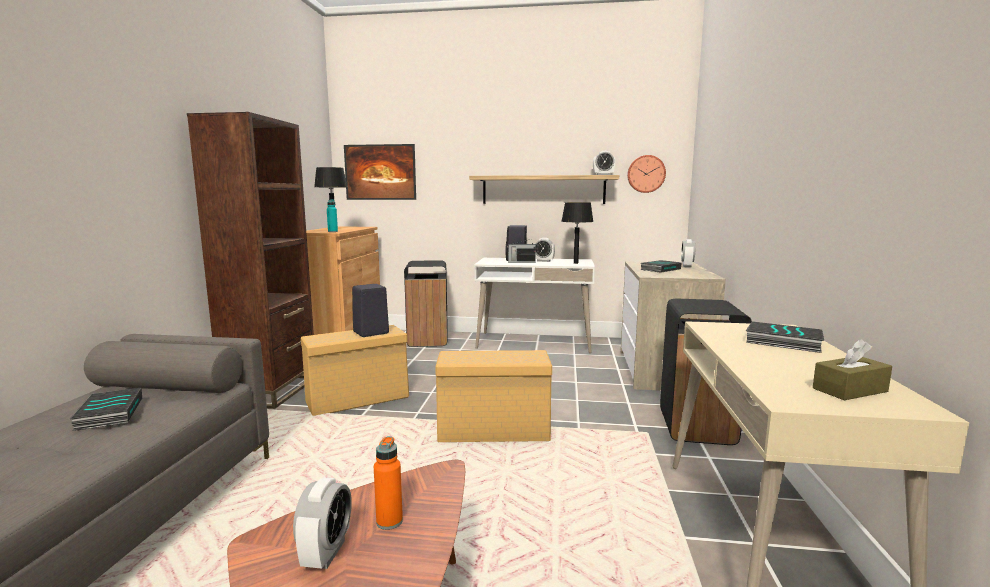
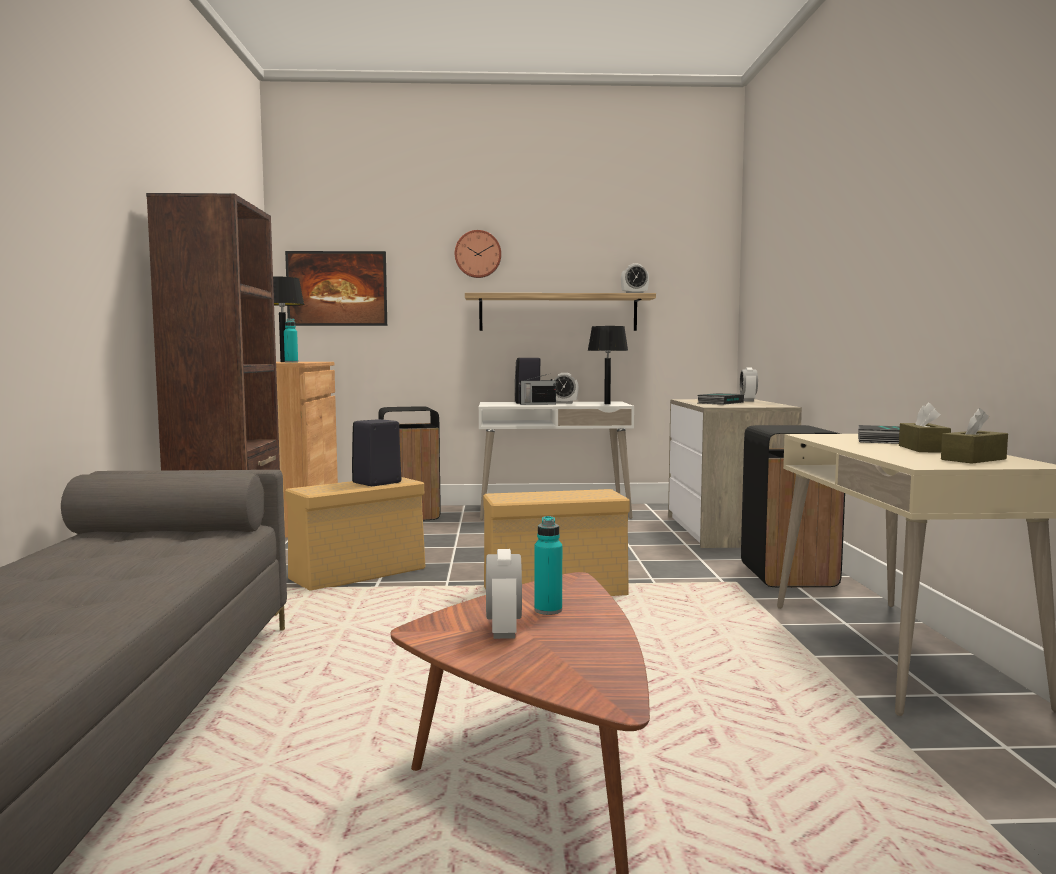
camera: 10 degrees left, 5 degrees down
(108, 413) = (131, 548): book -> none
(389, 521) = (548, 610): orange bottle -> turquoise bottle
(646, 174) = (685, 293): wall clock -> wall clock (478, 254)
(804, 361) = (923, 449): none -> brown tissue box

